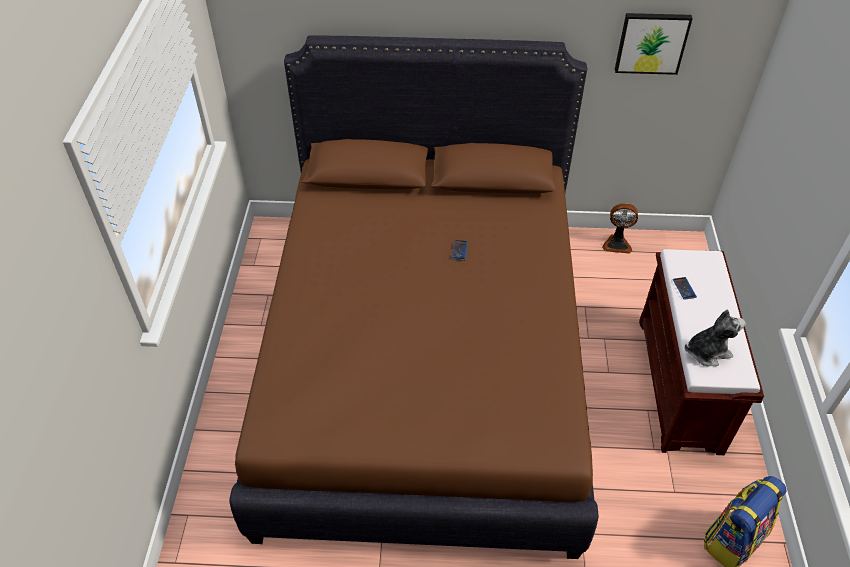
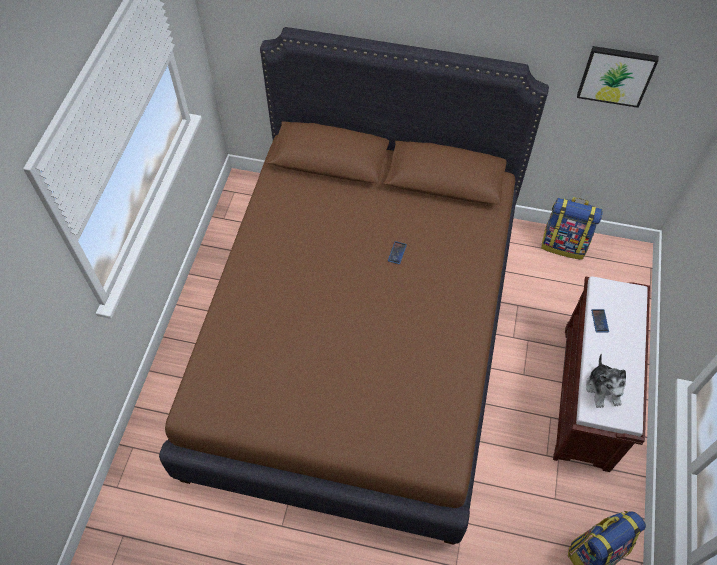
camera: 10 degrees right, 10 degrees up
(617, 244) = (564, 244): fan -> backpack
(707, 351) = (603, 389): plush toy -> plush toy turned 90 degrees clockwise

